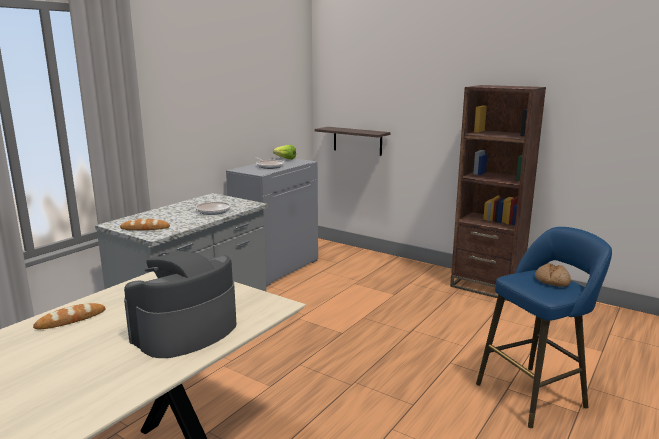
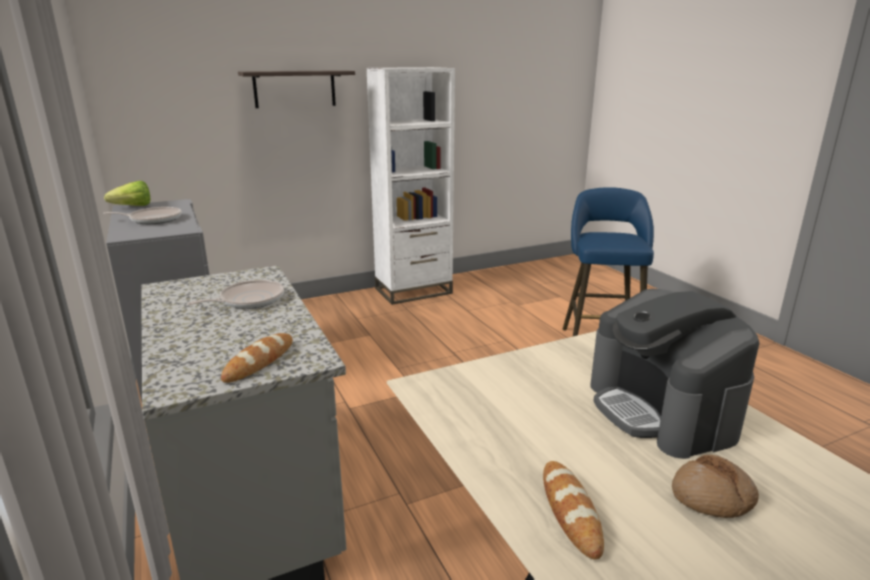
camera: 60 degrees left, 5 degrees up
(357, 141) = (195, 161): shelf -> shelf (295, 89)
(486, 286) = (413, 291): brown bookcase -> white bookcase
(552, 281) = (615, 236): bread -> bread (712, 497)

